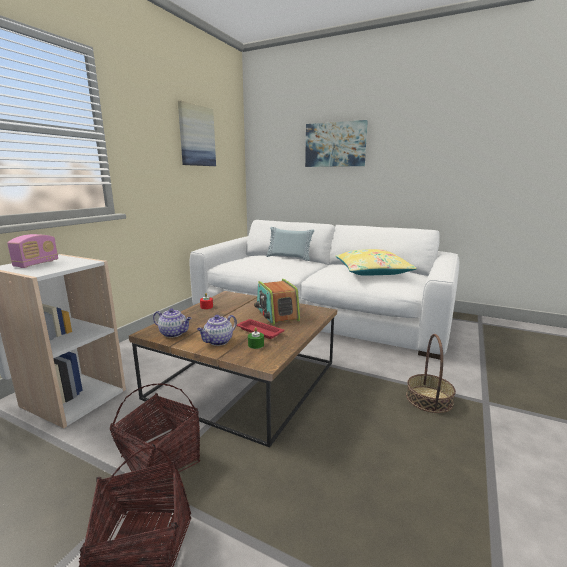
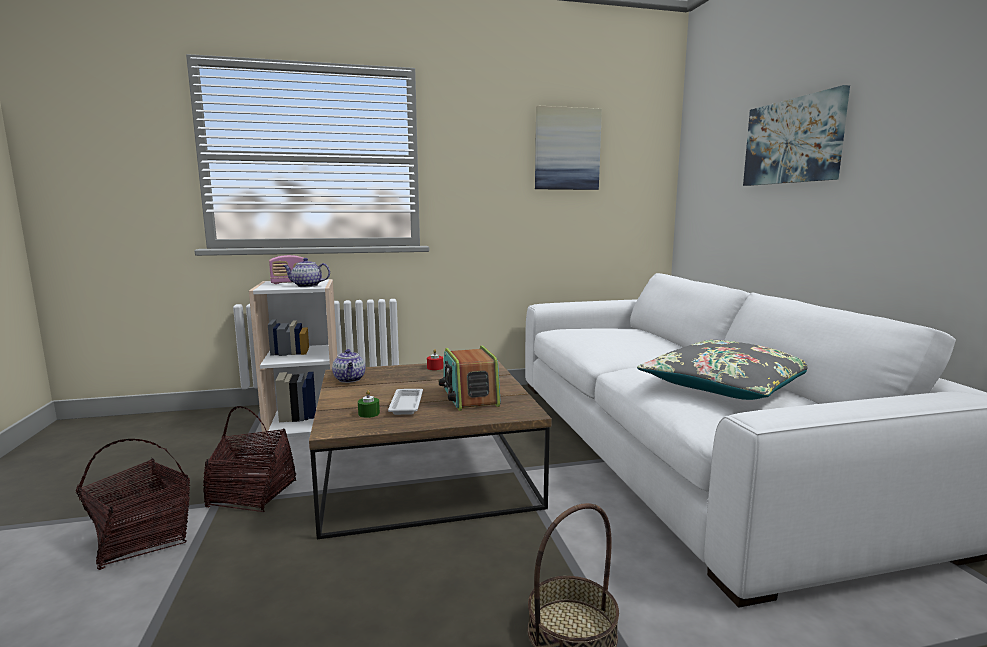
camera: 50 degrees right, 5 degrees down
(218, 341) = (355, 398): teapot -> teapot (306, 286)
(259, 331) = (406, 404): red tray -> white tray
(276, 314) = (469, 397): radio -> radio turned 45 degrees counterclockwise
(289, 258) = (660, 339): blue pillow -> none
(372, 271) = (724, 386): yellow pillow -> grey pillow

